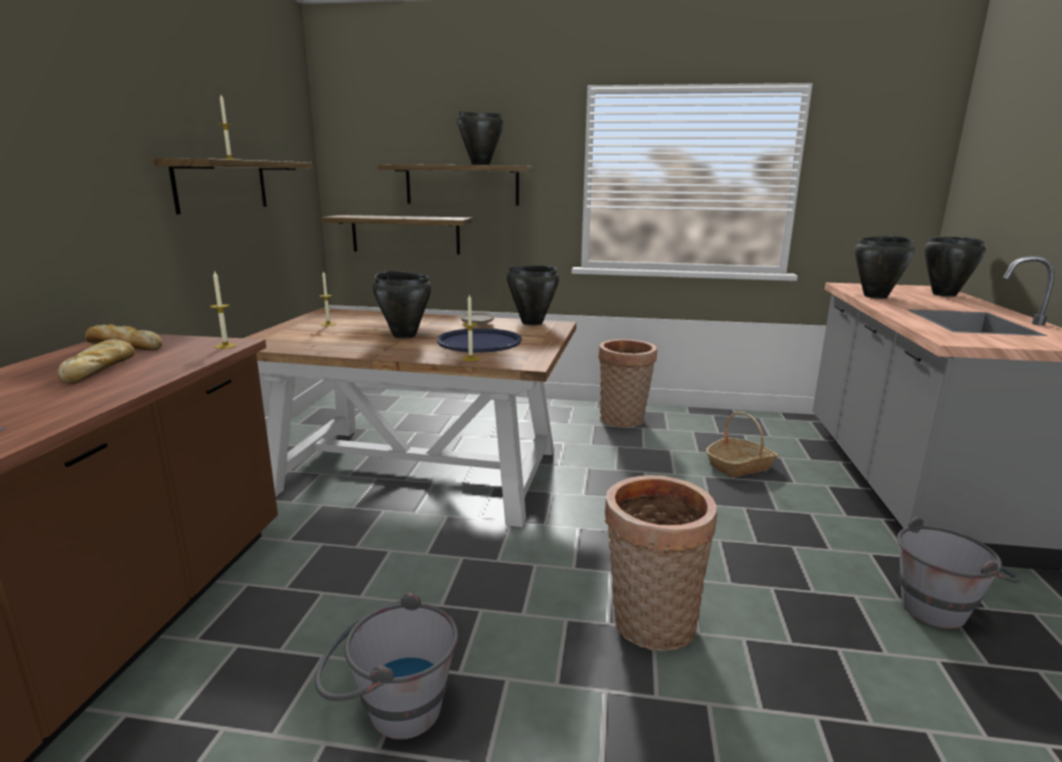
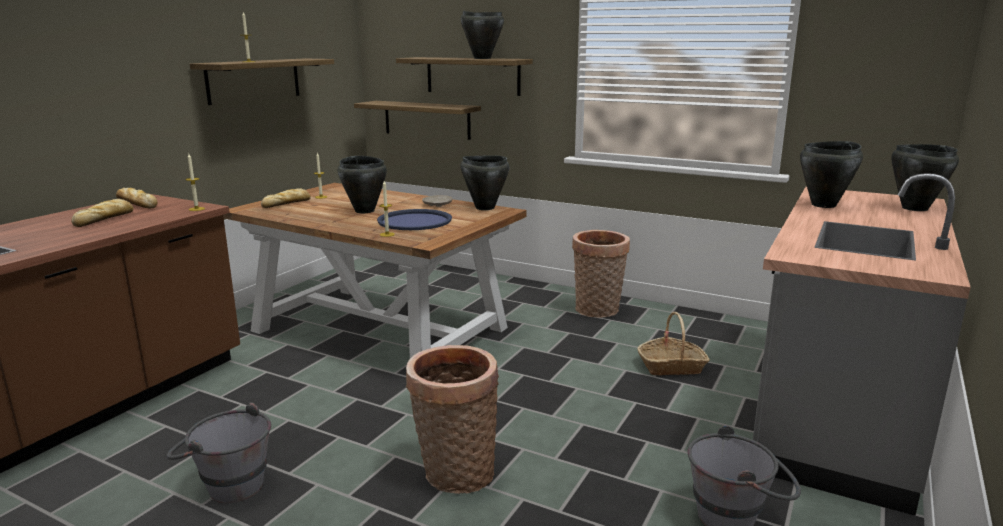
camera: 20 degrees right, 0 degrees up
(295, 334) = (287, 203): none -> bread

